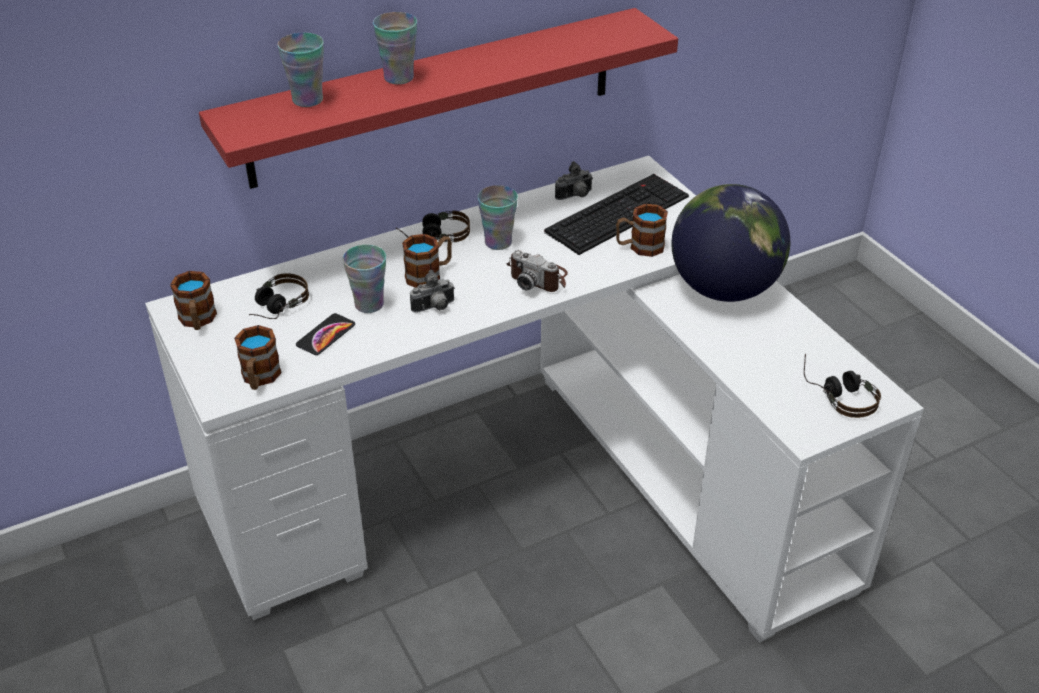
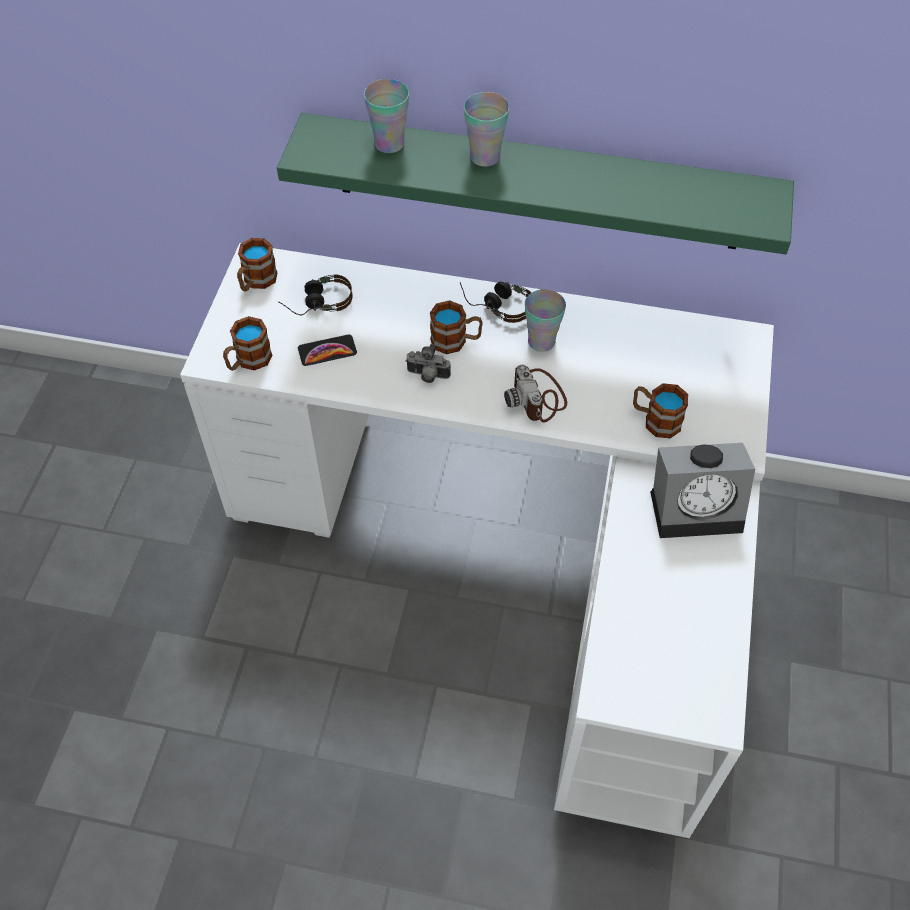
camera: 40 degrees right, 15 degrees up
(369, 304) = (384, 342): cup -> none
(434, 97) = (538, 182): red shelf -> green shelf
(575, 196) = (656, 332): camera -> none
(617, 213) = (675, 372): keyboard -> none
(724, 288) = (698, 507): globe -> alarm clock
(838, 394) = (680, 680): headphones -> none

